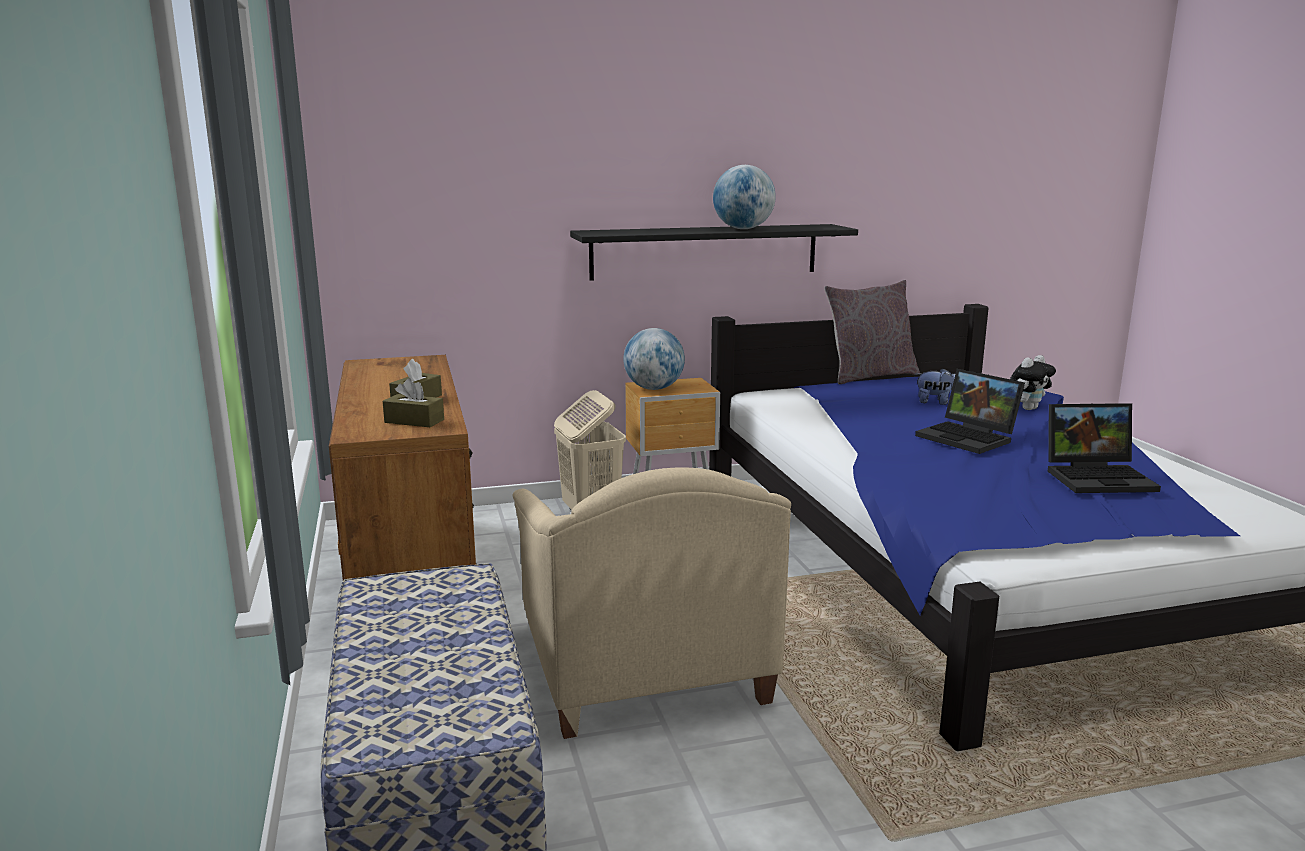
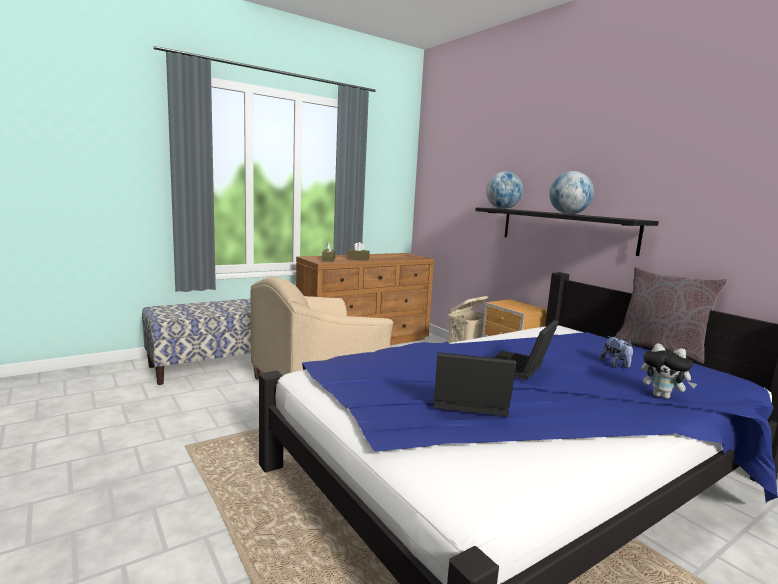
camera: 70 degrees right, 5 degrees down
(654, 388) = (506, 303): globe -> globe (502, 208)
(1099, 477) = (467, 404): laptop -> laptop turned 120 degrees clockwise

